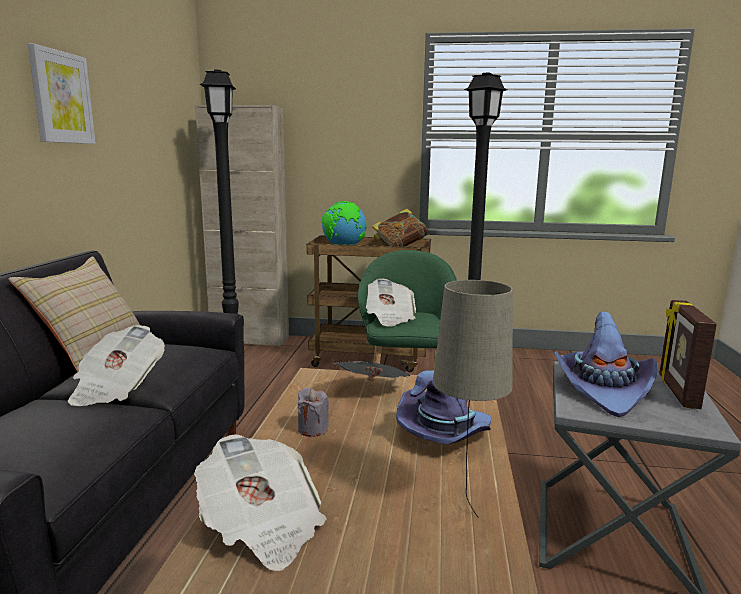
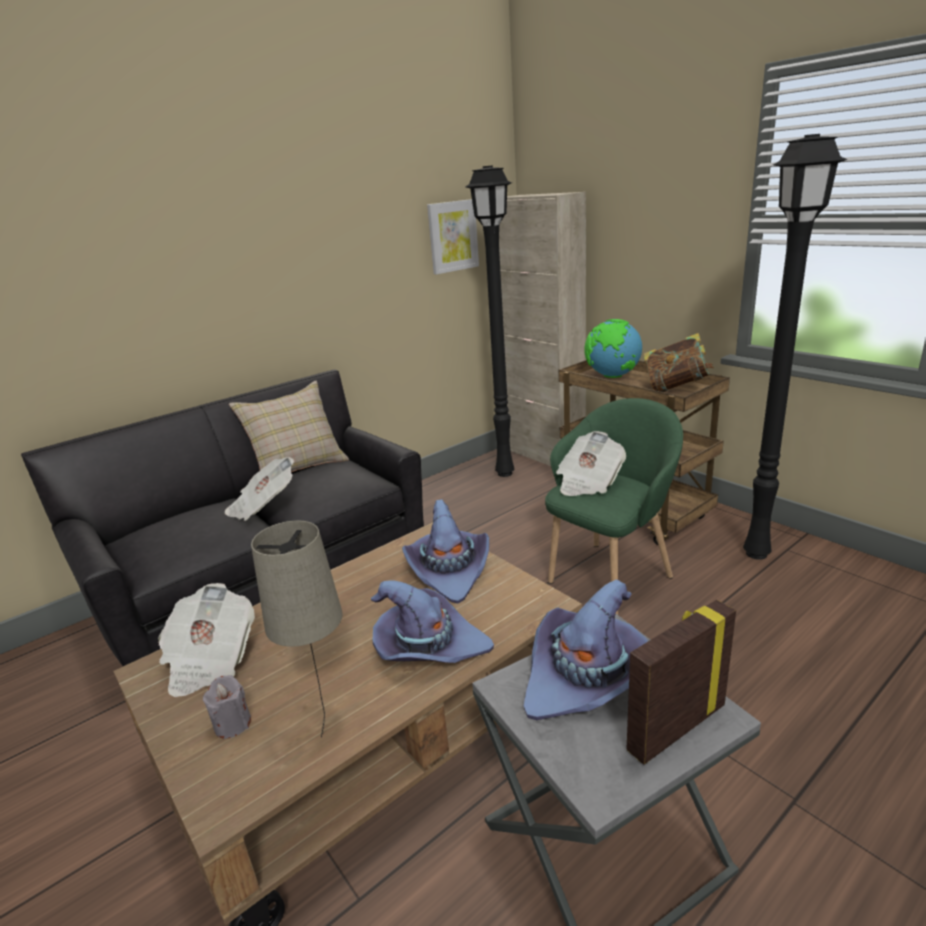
camera: 45 degrees right, 10 degrees up
(61, 97) = (305, 236): picture -> picture (452, 236)
(313, 429) = (348, 592): grey candle -> grey candle (232, 724)
(373, 390) = (449, 570): newspaper -> purple hat

